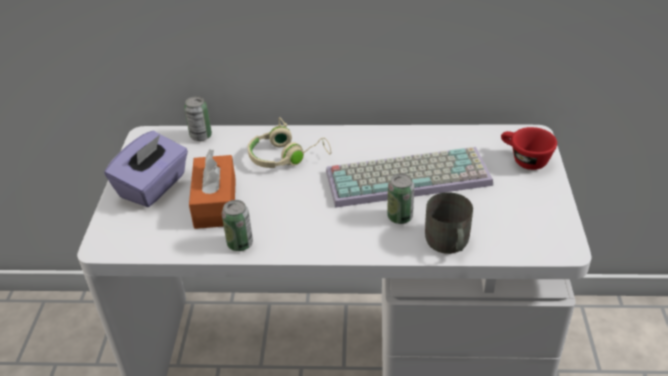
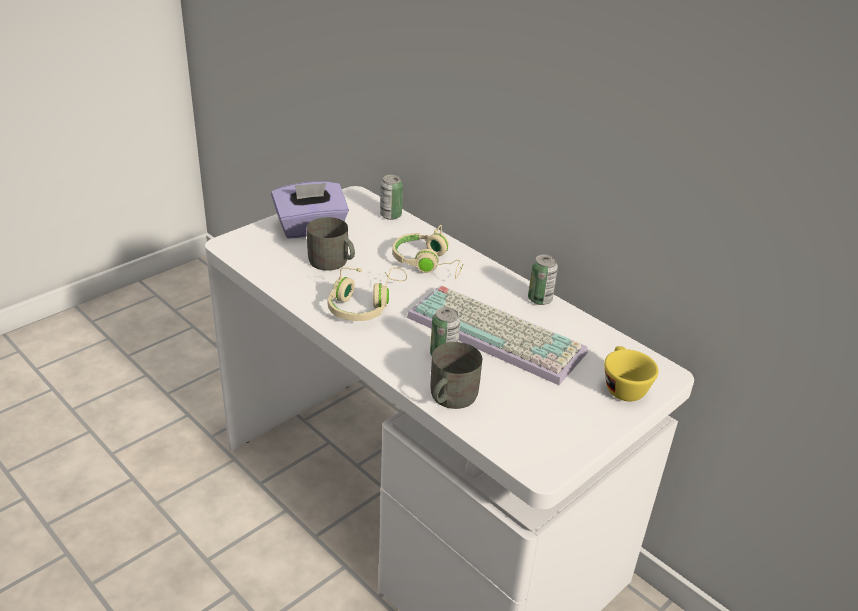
camera: 40 degrees right, 5 degrees down
(215, 203) = (332, 262): orange tissue box -> grey mug
(240, 244) = (307, 297): can -> can (539, 299)
(291, 218) = (364, 304): none -> beige headphones
(524, 160) = (622, 386): red cup -> yellow cup

